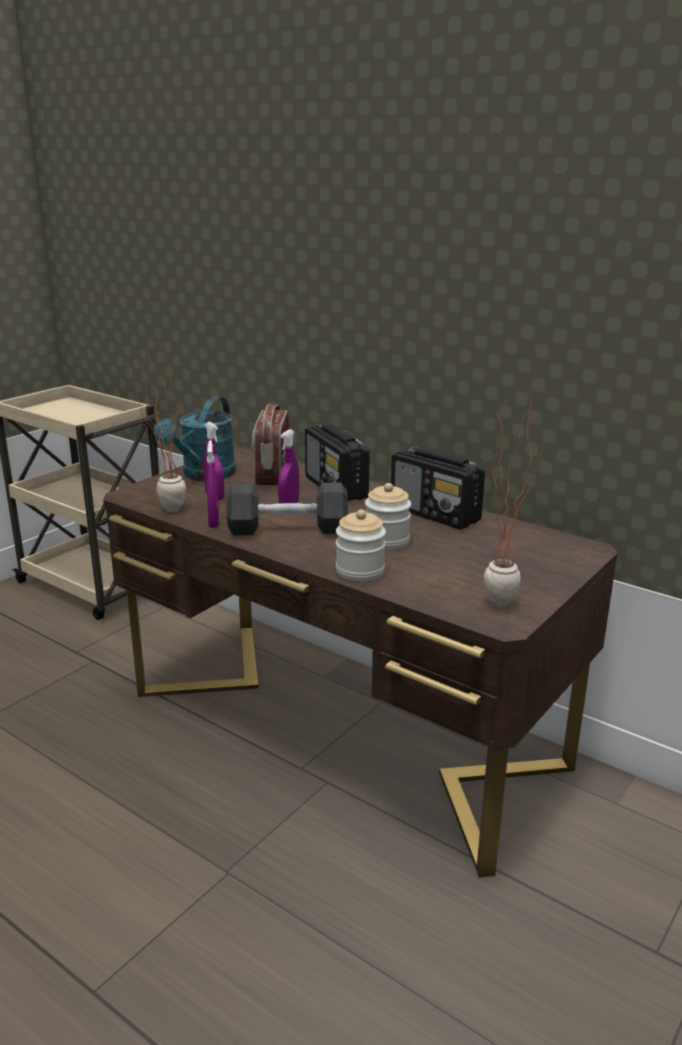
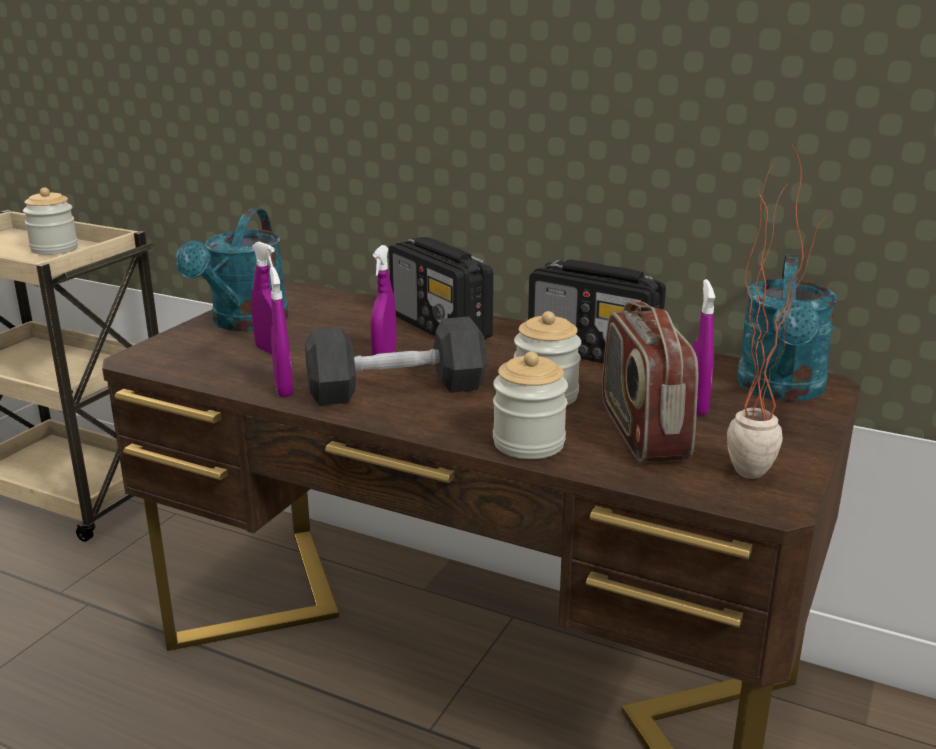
camera: 10 degrees left, 0 degrees up
(93, 414) = (54, 249): none -> jar
(164, 509) = (201, 375): potted plant -> none
(272, 473) = (342, 314): radio -> radio (642, 431)
(489, 556) = (697, 406): none -> purple spray bottle
(556, 550) = (781, 390): none -> turquoise watering can

